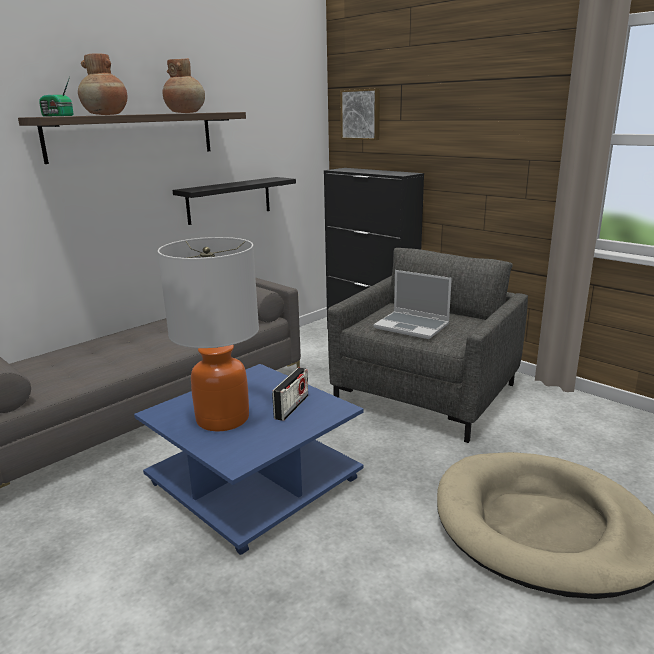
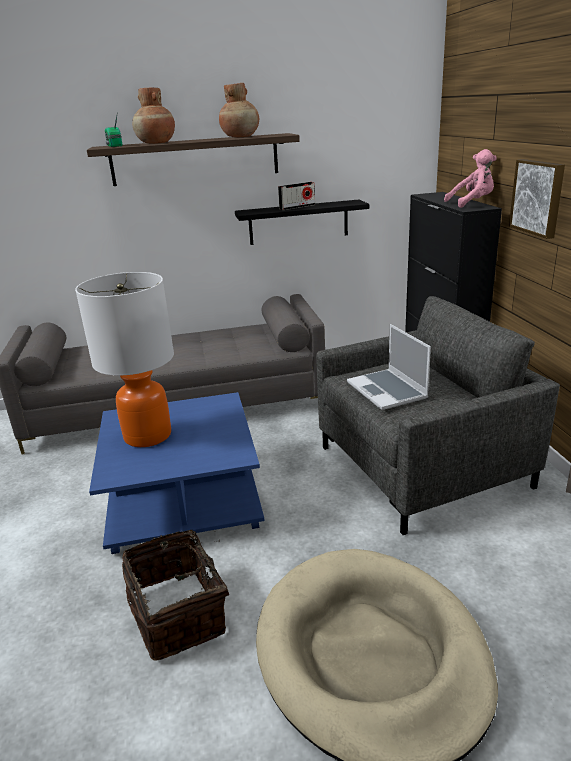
camera: 35 degrees right, 5 degrees up
(291, 407) = (206, 442): radio -> radio (297, 207)
(361, 114) = (462, 130): picture -> picture (538, 197)
(369, 569) = (179, 613): none -> basket
(393, 172) = (472, 203): none -> pink plush toy

